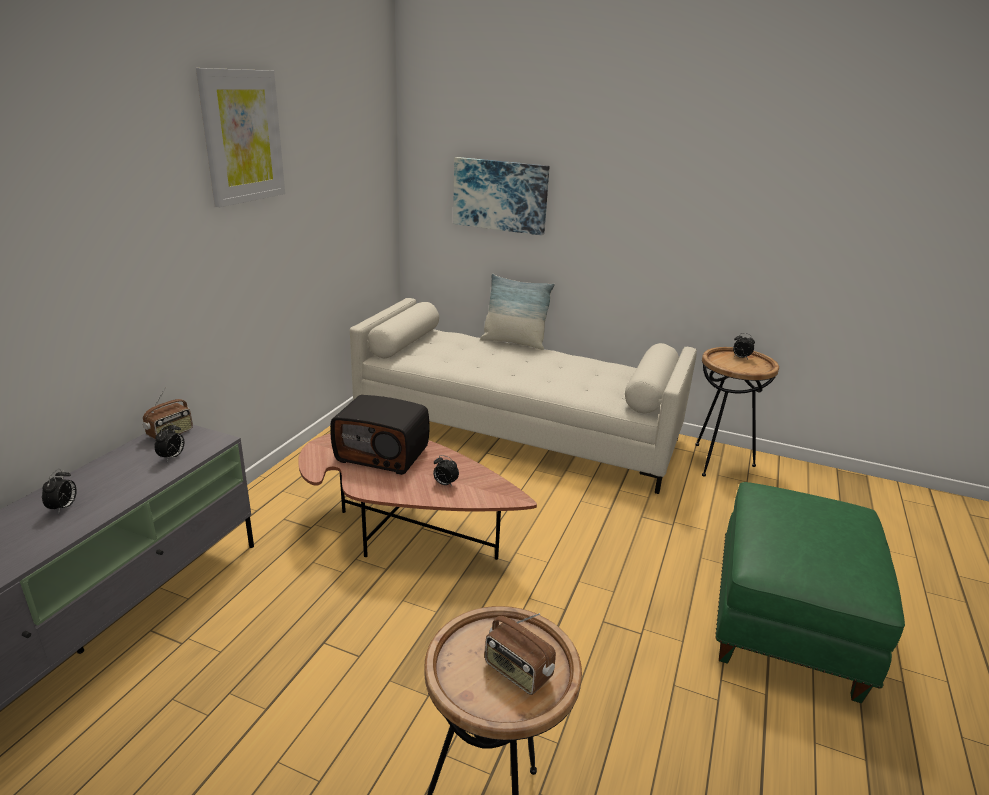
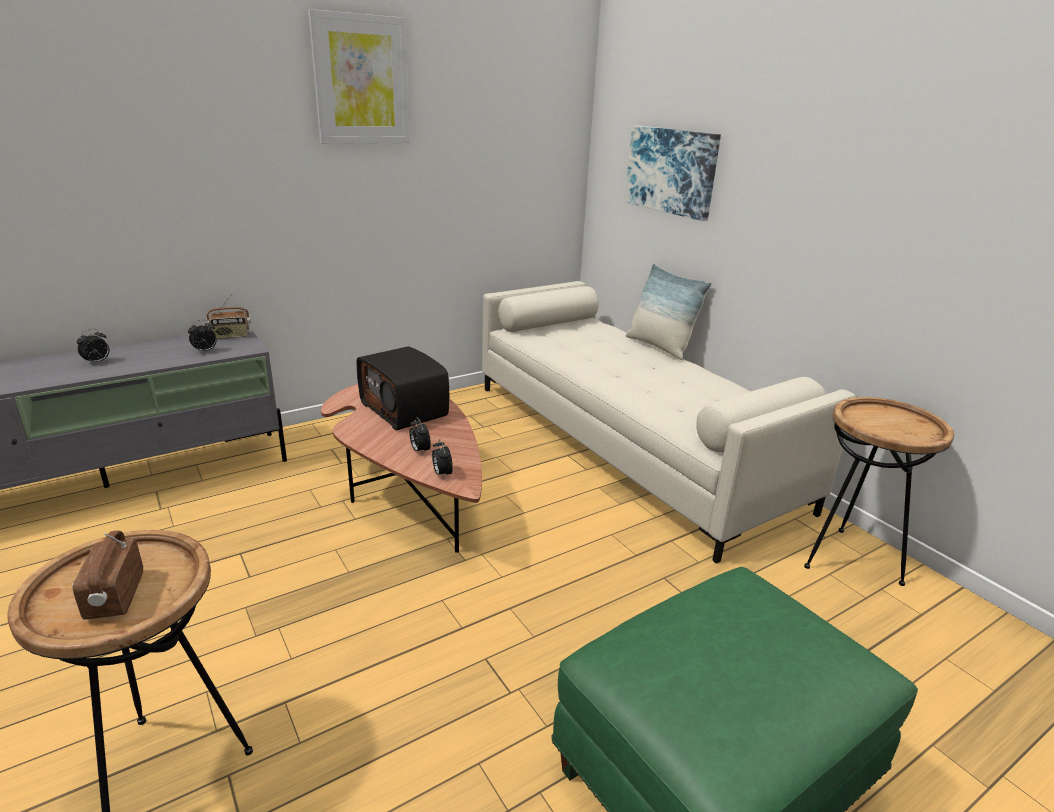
camera: 35 degrees right, 0 degrees up
(740, 358) = (902, 418): alarm clock -> alarm clock (442, 474)

